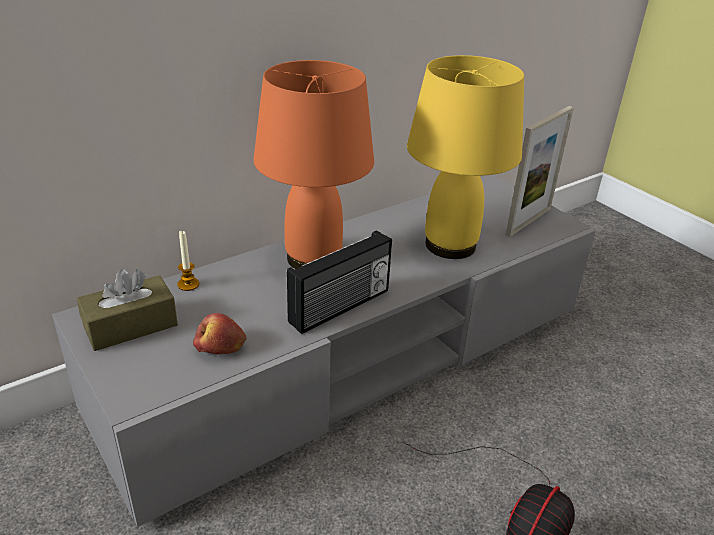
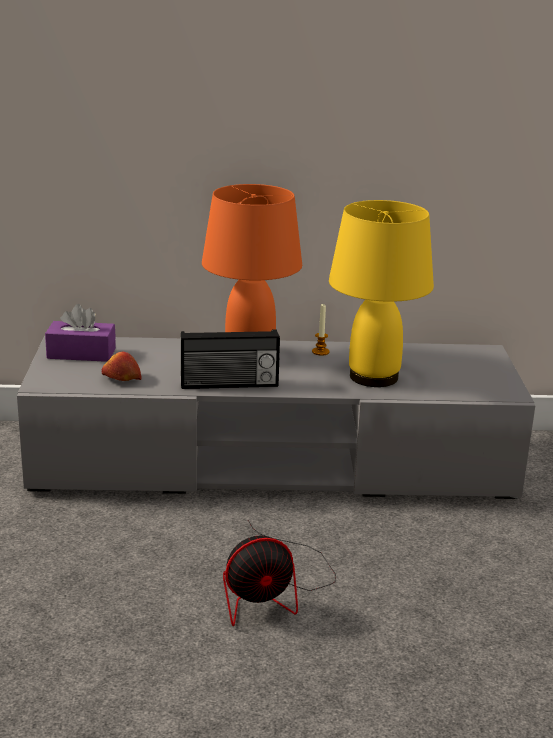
camera: 35 degrees right, 10 degrees down
(130, 326) = (81, 353): brown tissue box -> purple tissue box
(188, 284) = (143, 344): candle -> candle (320, 352)
(528, 221) = (475, 382): picture frame -> none

